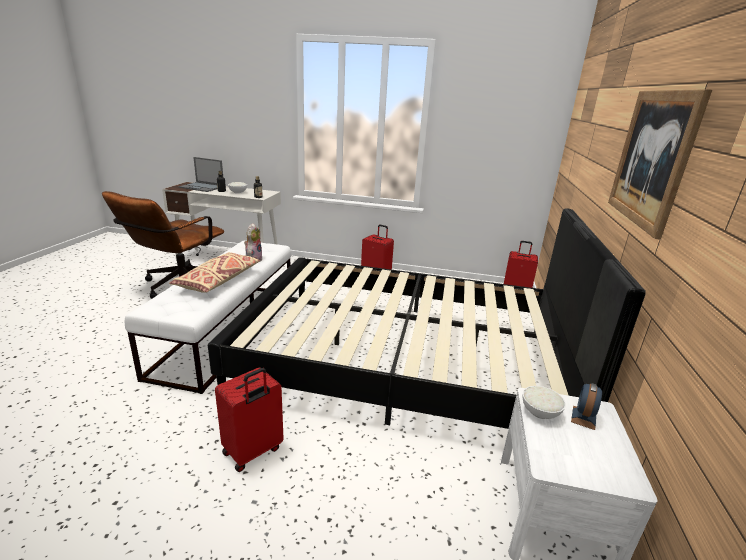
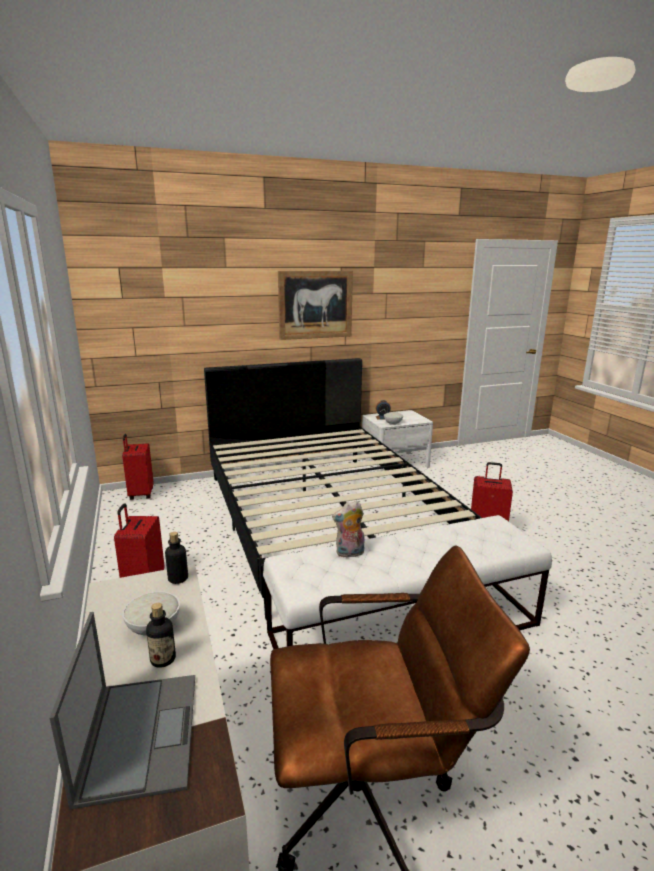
camera: 120 degrees left, 5 degrees down
(219, 281) = (428, 543): beige pillow -> none

